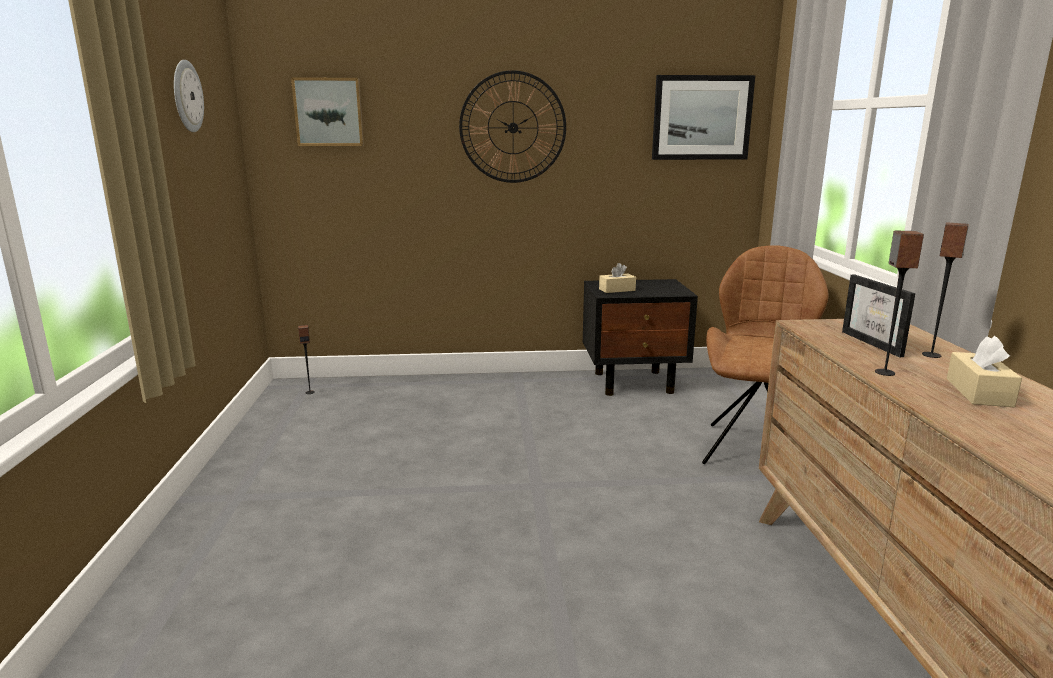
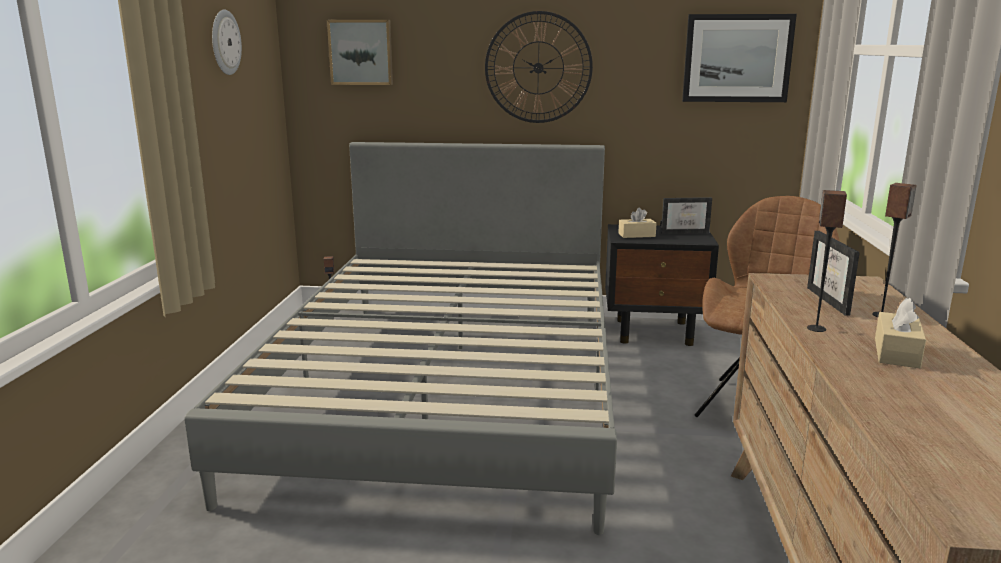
camera: 10 degrees right, 0 degrees up
(454, 455) = (450, 389): none -> grey bed
(659, 285) = (684, 232): none -> picture frame

